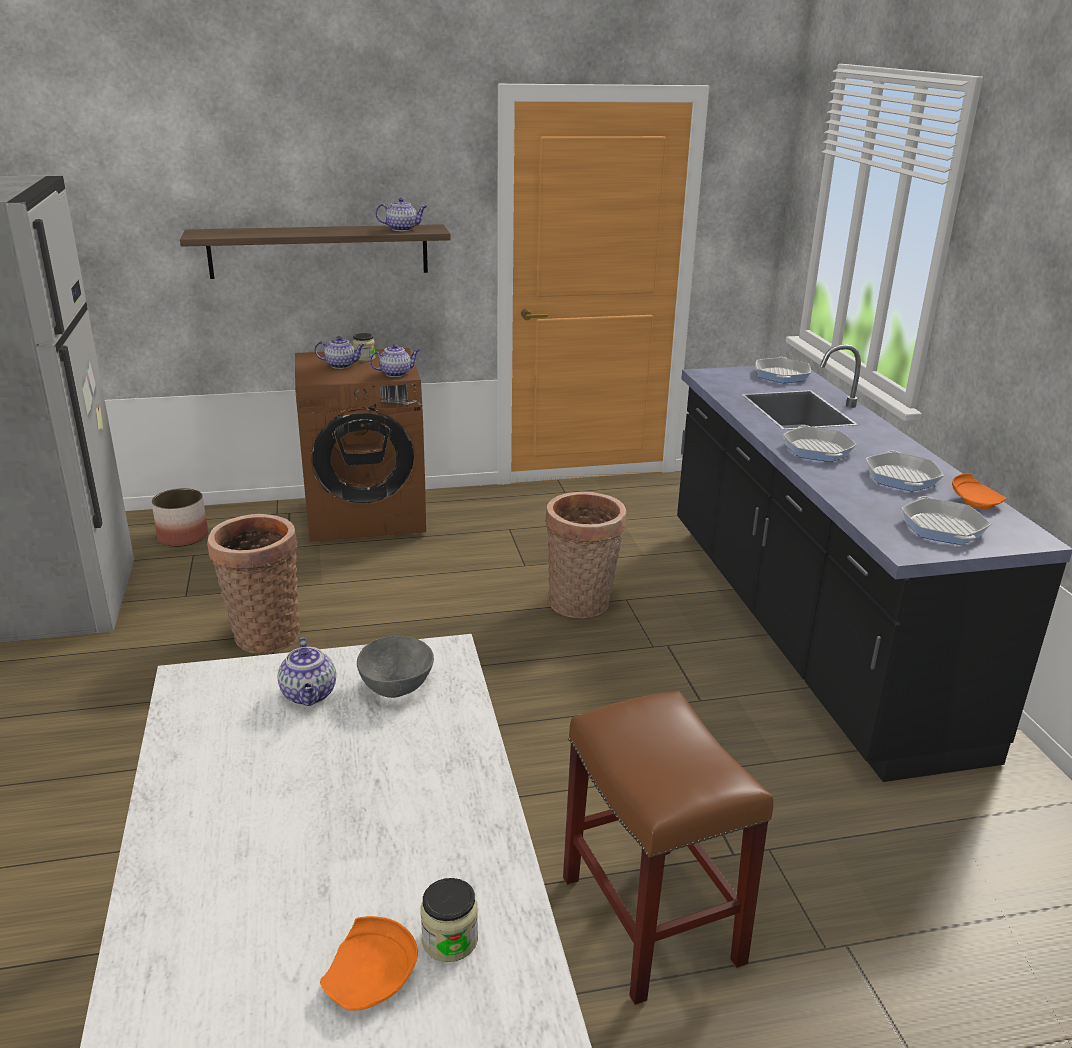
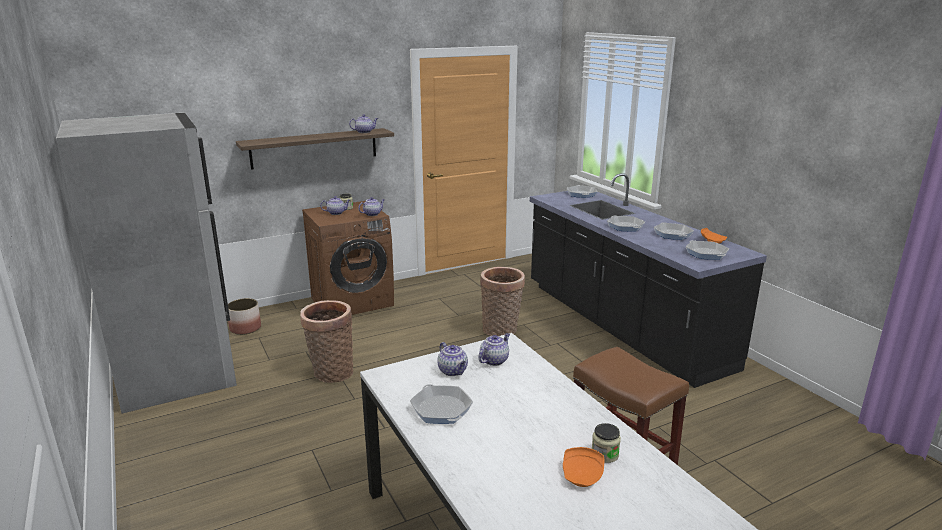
camera: 15 degrees left, 5 degrees down
(229, 770) = (441, 409): none -> frying pan
(397, 686) = (494, 360): grey bowl -> teapot

